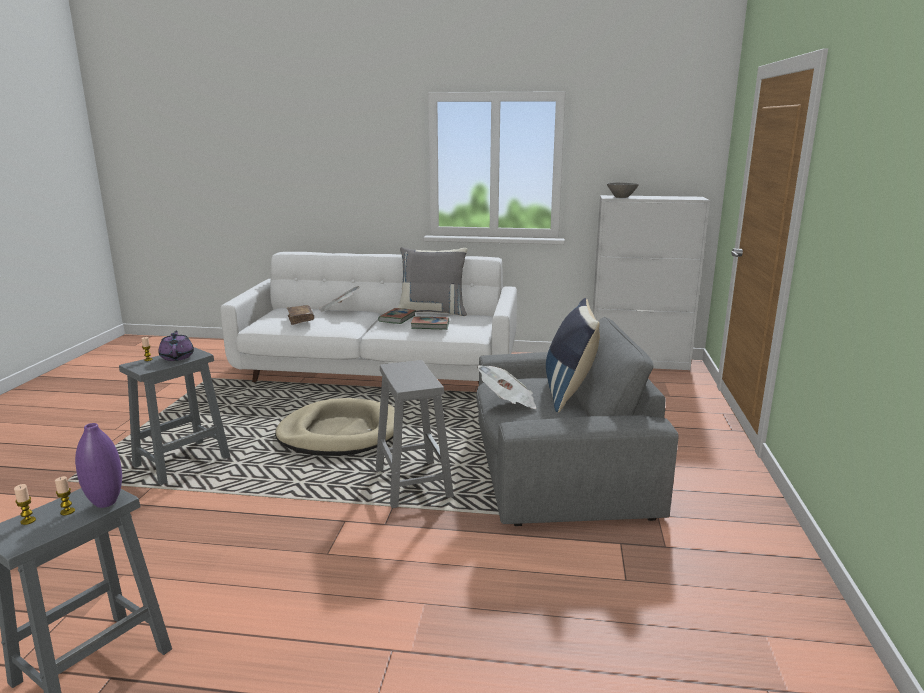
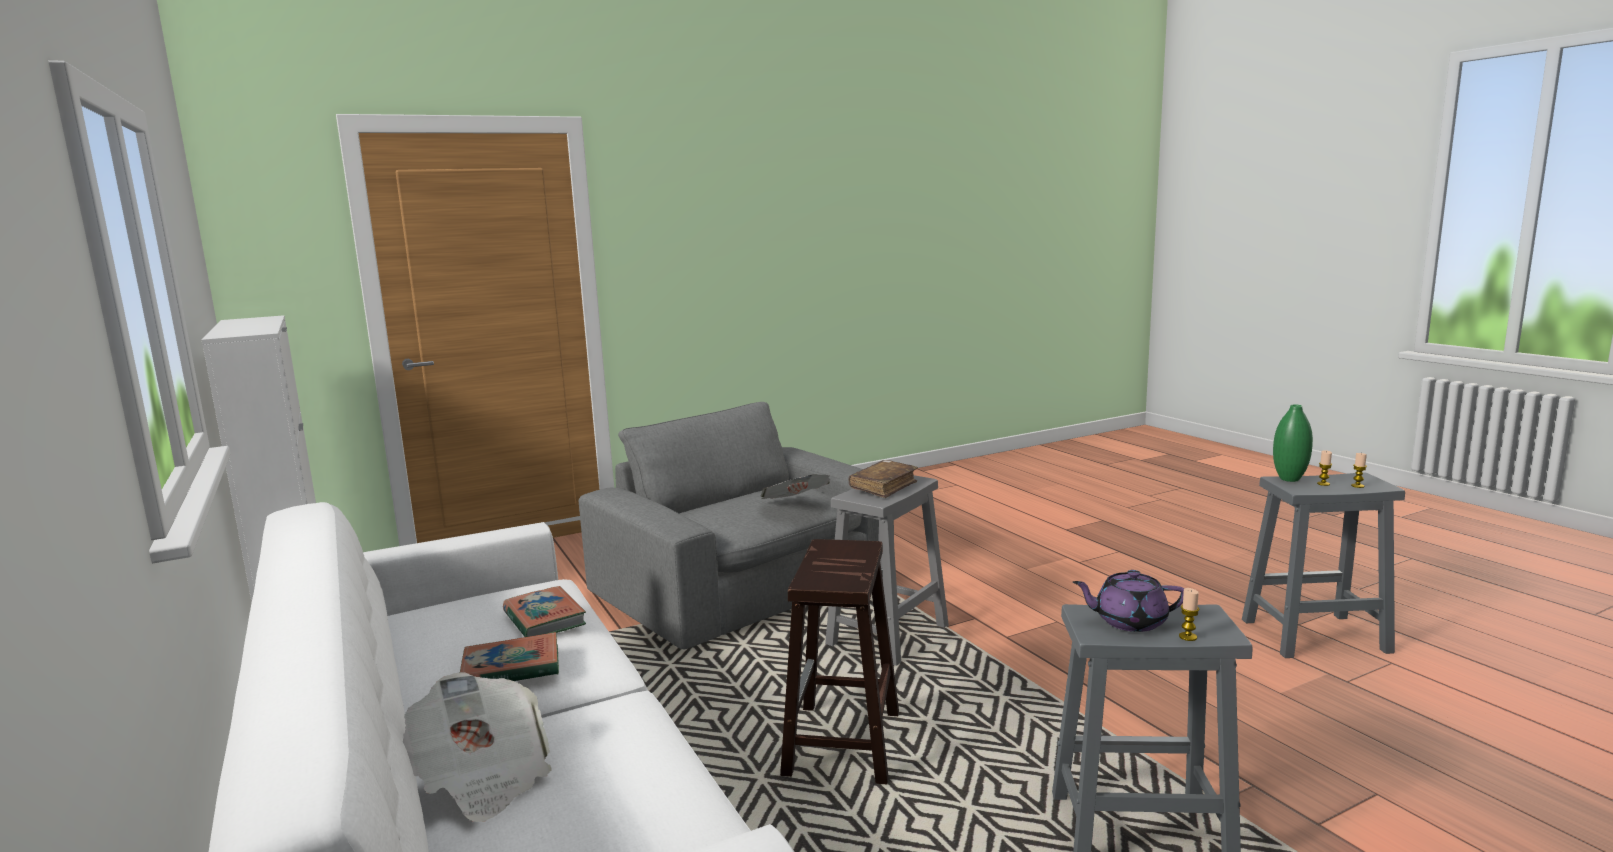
camera: 125 degrees left, 5 degrees down
(105, 503) = (1289, 479): purple vase -> green vase
(177, 357) = (1129, 621): purple teapot -> purple teapot turned 60 degrees clockwise
(300, 319) = (626, 786): brown book -> brown book (883, 487)
(340, 433) = (843, 745): beige dog bed -> brown stool
(432, 311) = (398, 667): grey pillow -> none
(569, 393) = (723, 498): blue pillow -> none
(621, 197) = (250, 330): grey bowl -> none

